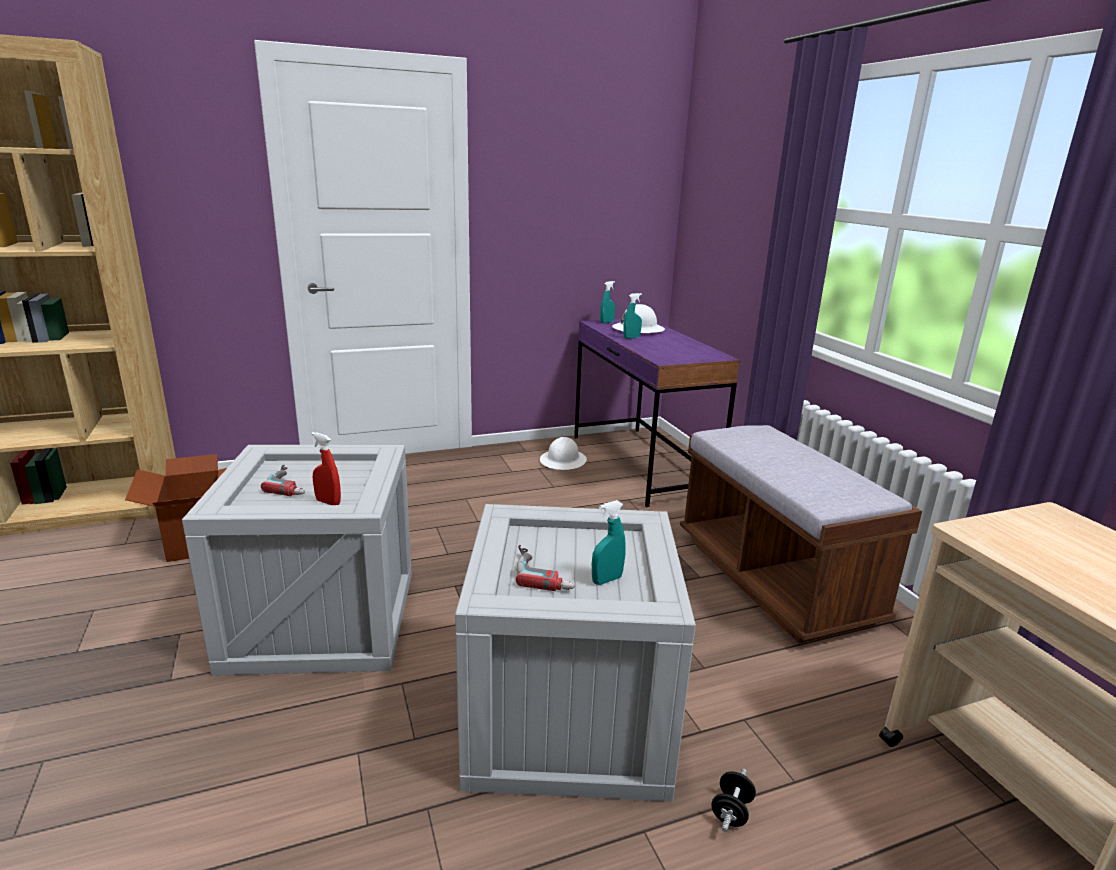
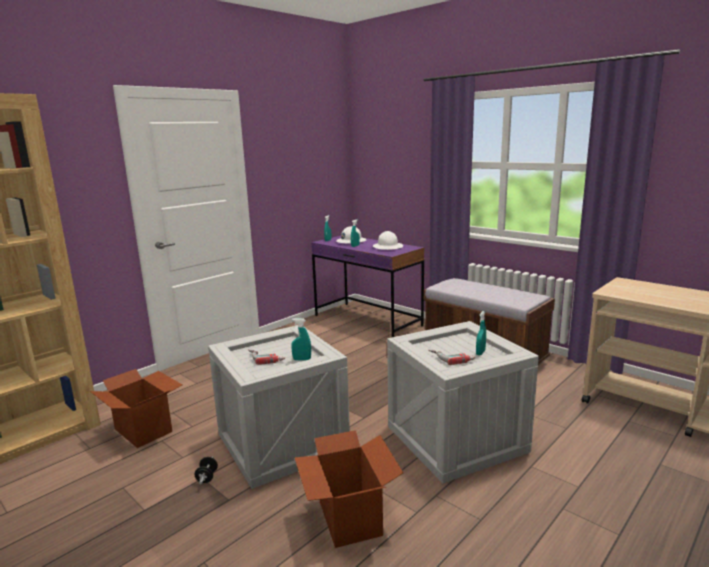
camera: 25 degrees left, 5 degrees down
(267, 784) = (348, 518): none -> cardboard box
(328, 502) = (302, 359): red spray bottle -> turquoise spray bottle
(563, 461) = (323, 329): white hard hat -> white hard hat (388, 247)
(731, 811) = (555, 447): black dumbbell -> black dumbbell (207, 477)

